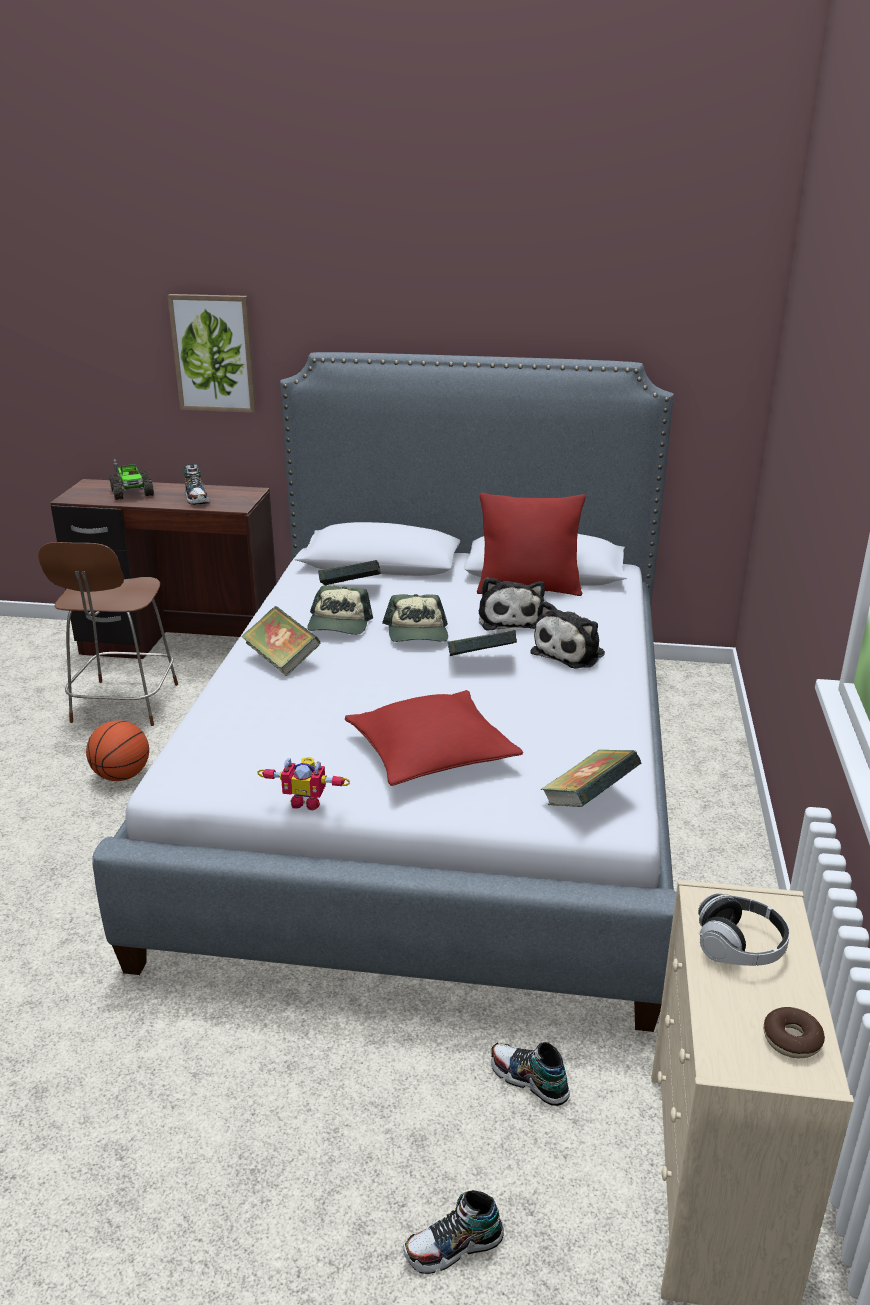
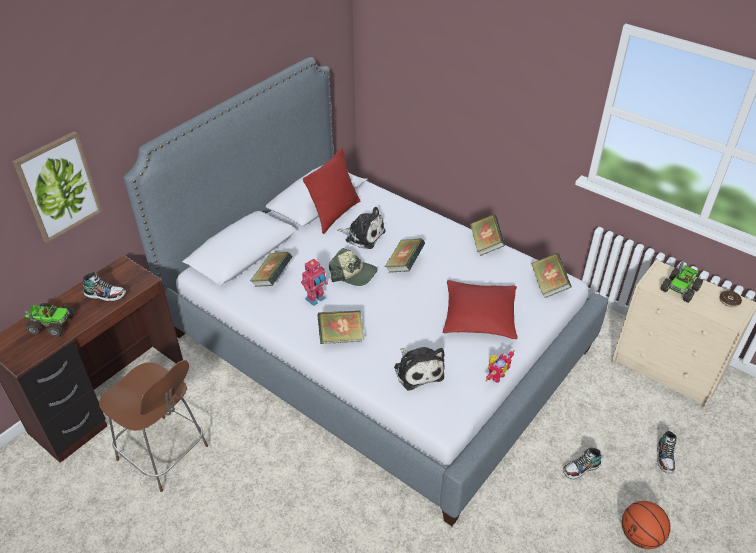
camera: 60 degrees left, 15 degrees up
(122, 776) = (257, 478): basketball -> basketball (640, 536)
(339, 625) = (316, 299): cap -> toy robot
(528, 1080) = (595, 399): shoe -> shoe (581, 469)
(571, 652) = (417, 232): plush toy -> plush toy (418, 370)
(619, 714) = (485, 244): none -> book
(739, 947) = (680, 289): headphones -> toy truck

